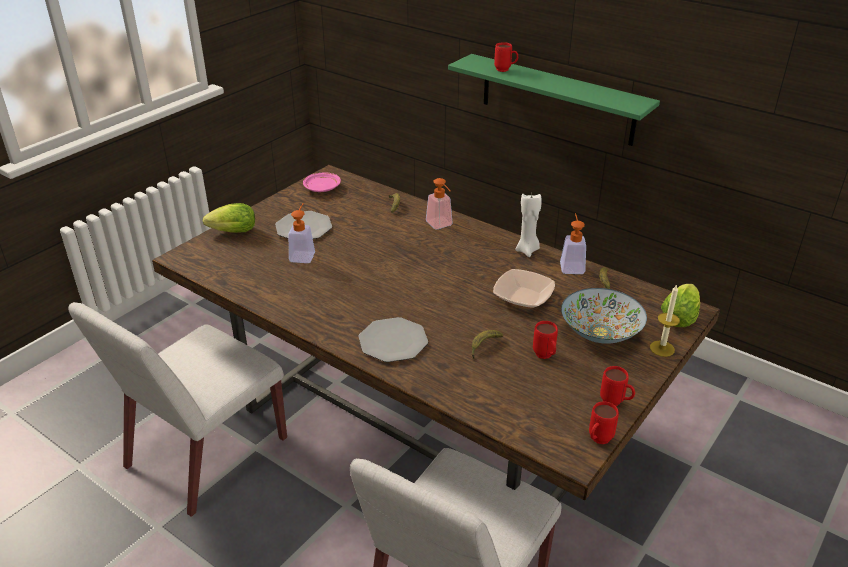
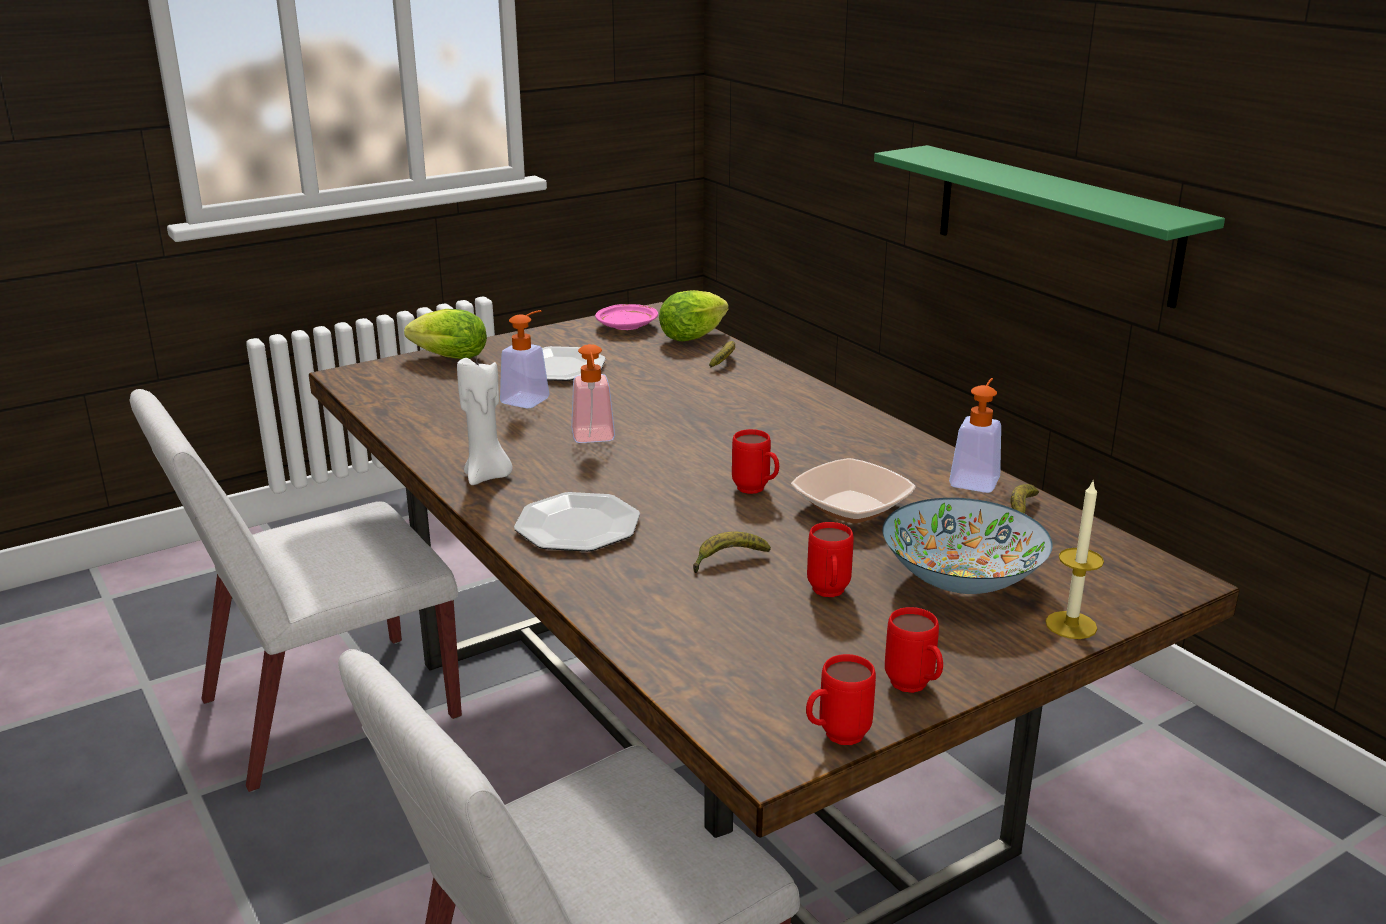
camera: 20 degrees right, 10 degrees down
(441, 225) = (781, 395): soap dispenser -> soap dispenser (594, 439)
(505, 70) = (966, 165): red mug -> red mug (756, 491)
(527, 250) = (909, 447): white candle -> white candle (487, 476)
(680, 316) = (1144, 584): lettuce -> lettuce (695, 336)

